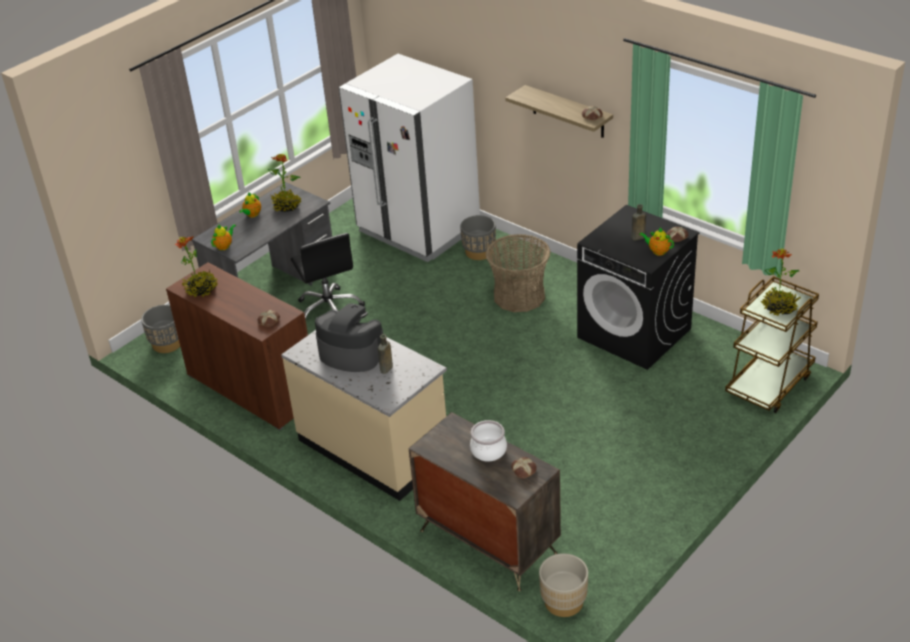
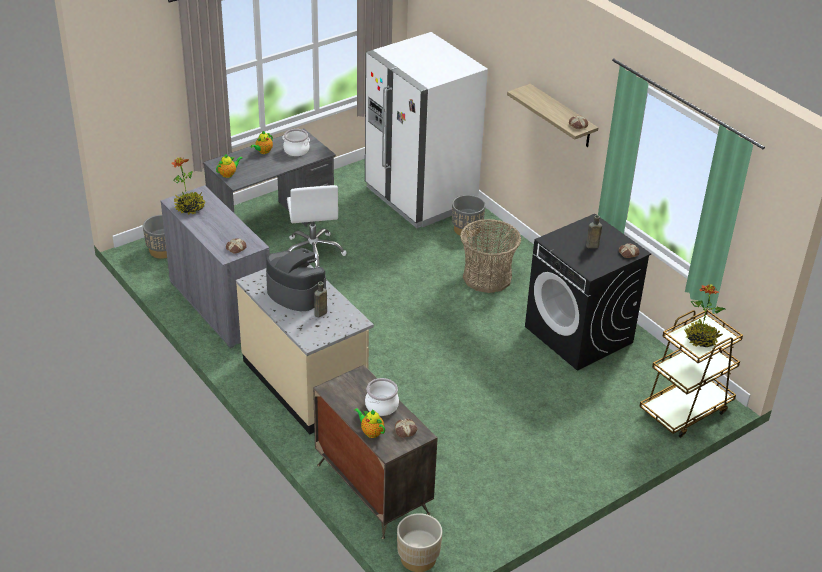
camera: 10 degrees right, 0 degrees up
(252, 388) = (221, 306): brown cabinet -> grey cabinet
(287, 206) = (296, 150): potted plant -> cooking pot
(329, 309) = (313, 252): black office chair -> white office chair
(657, 251) = (604, 262): teapot -> teapot (371, 432)

